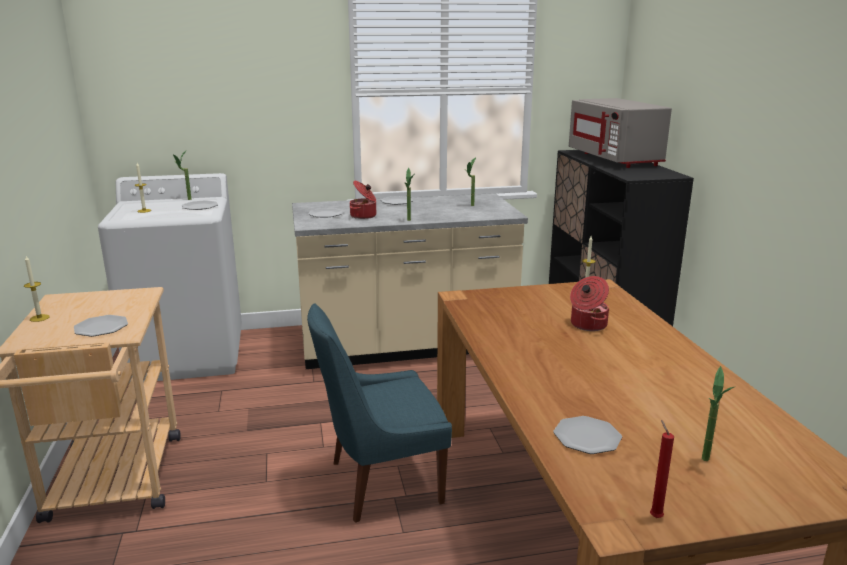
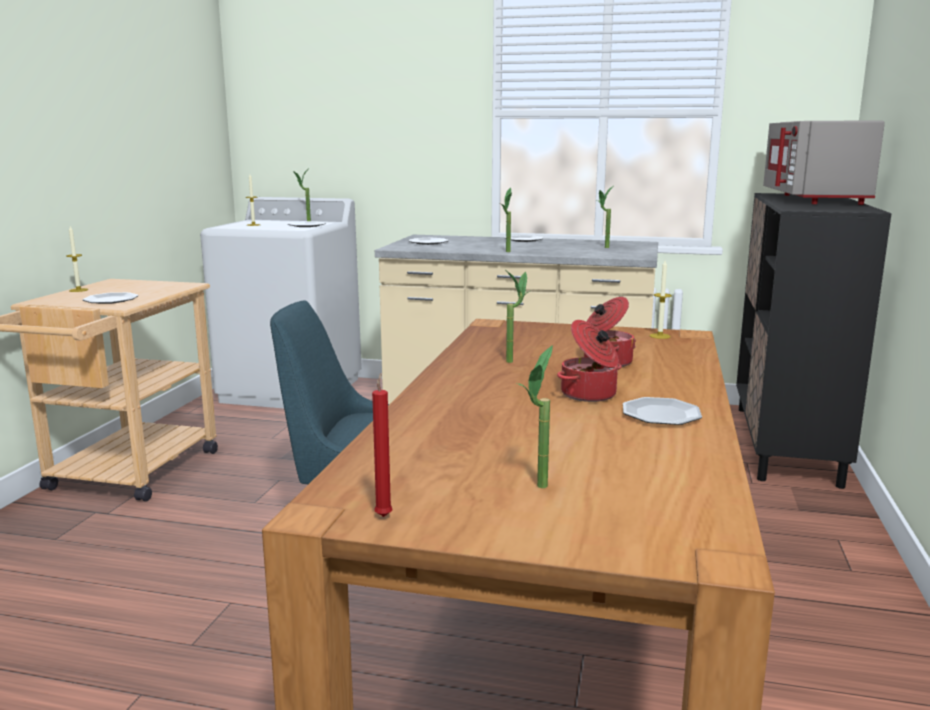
camera: 25 degrees right, 5 degrees down
(364, 216) = (465, 246): cooking pot -> cooking pot (589, 394)
(528, 336) = (515, 360): none -> potted plant
(586, 437) = (428, 442): plate -> plate (660, 414)

